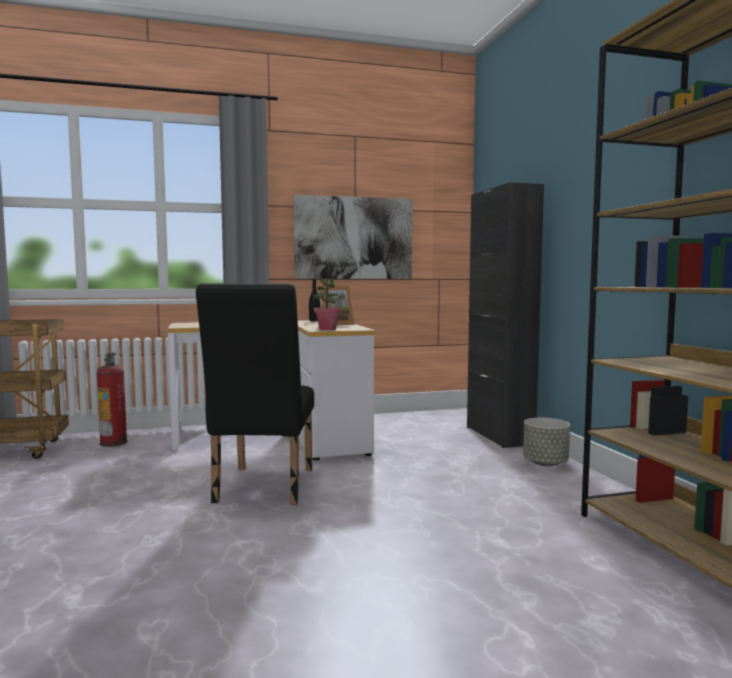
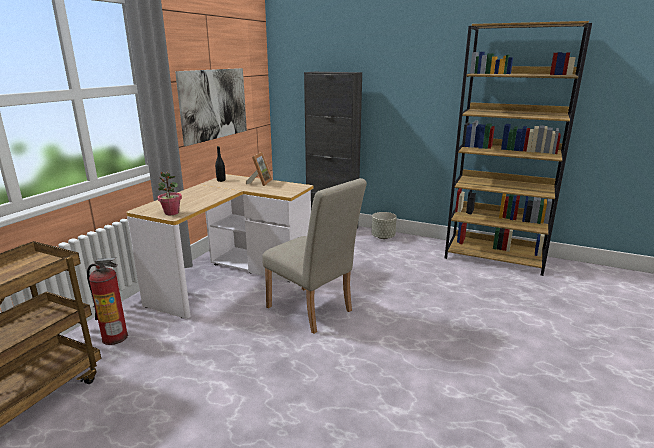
camera: 50 degrees left, 15 degrees up
(262, 488) = (313, 311): black chair -> beige chair
(327, 329) = (289, 192): potted plant -> potted plant (171, 213)

